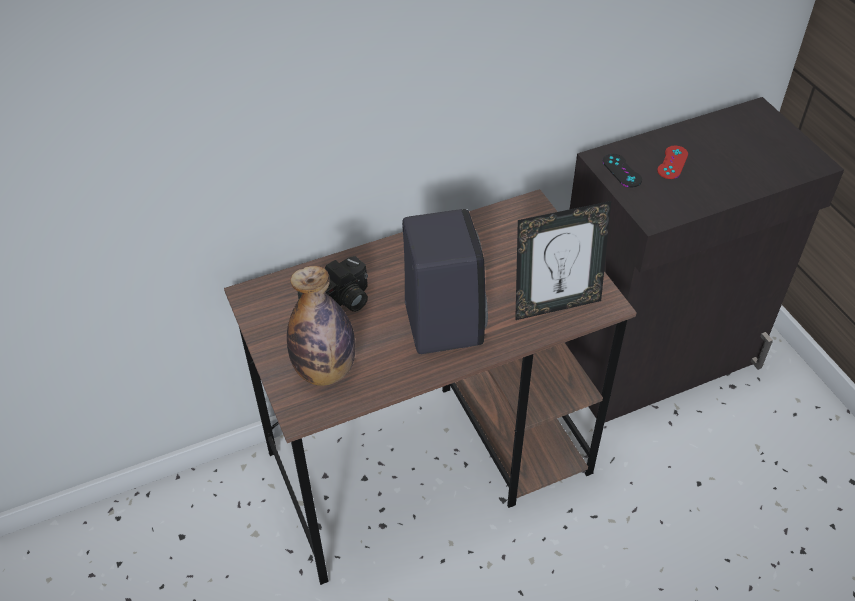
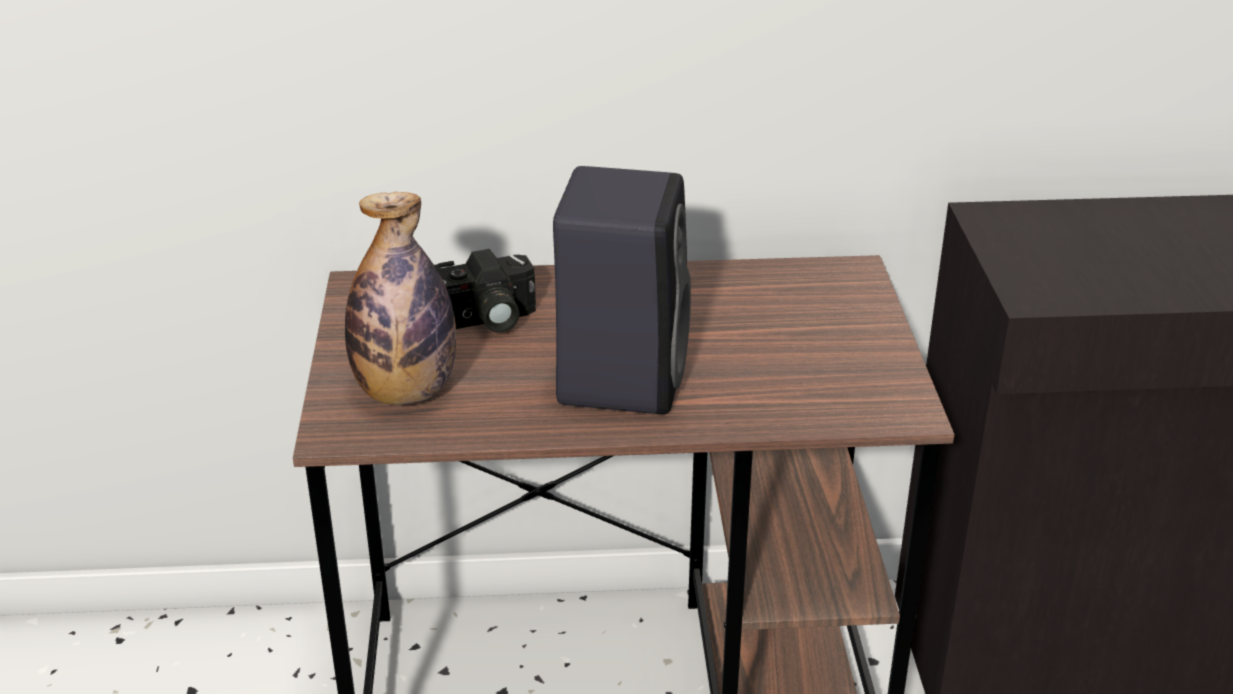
camera: 20 degrees right, 15 degrees down
(555, 305) = (819, 394): picture frame -> none
(622, 171) = (1011, 234): black game controller -> none
(672, 162) = (1106, 240): red game controller -> none

